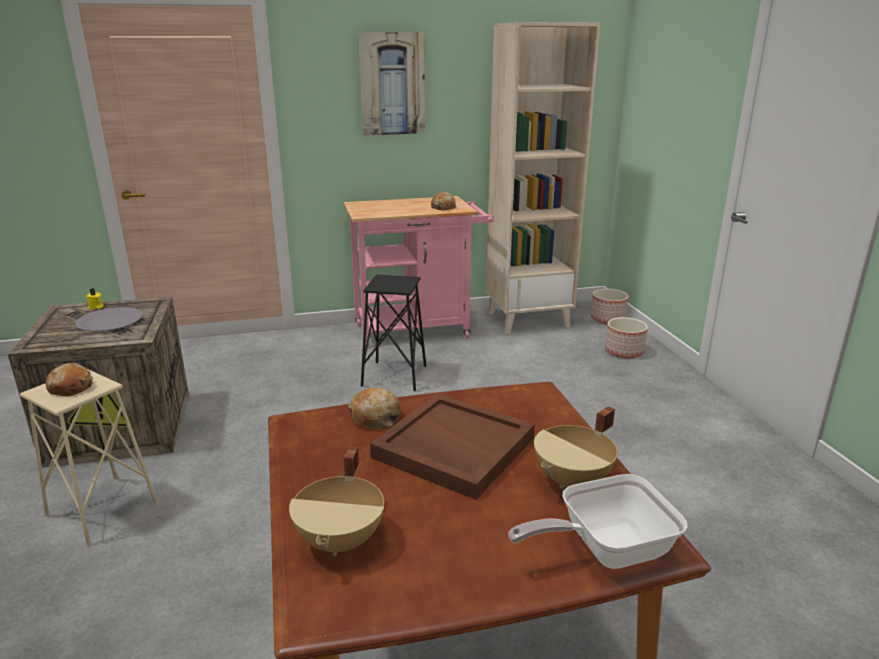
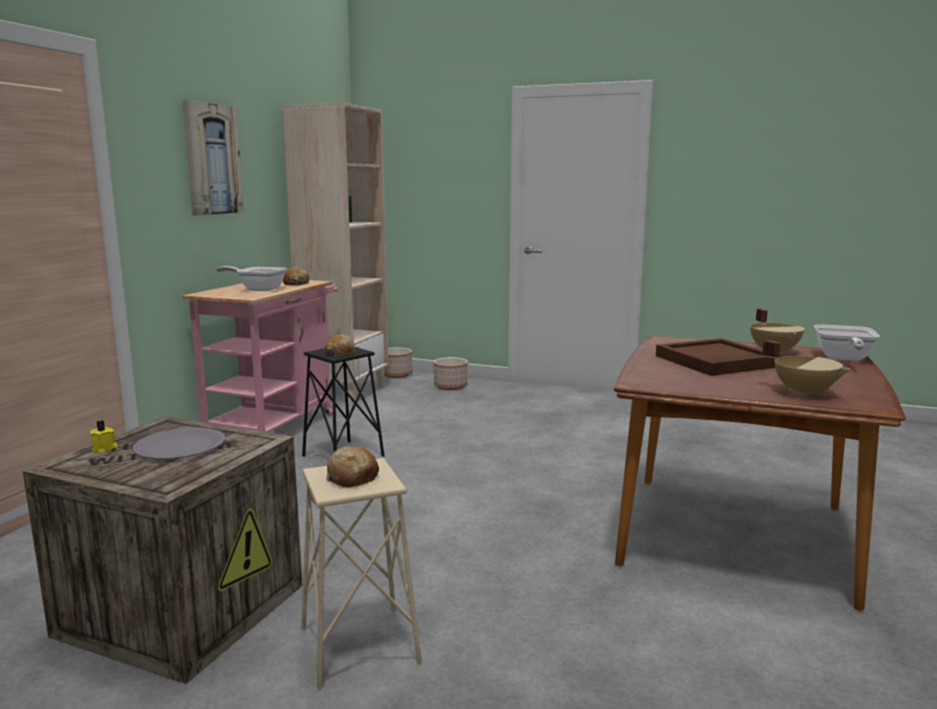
camera: 55 degrees left, 10 degrees down
(375, 417) = (654, 367): bread -> bread (340, 352)
(397, 208) = (258, 289): none -> frying pan

